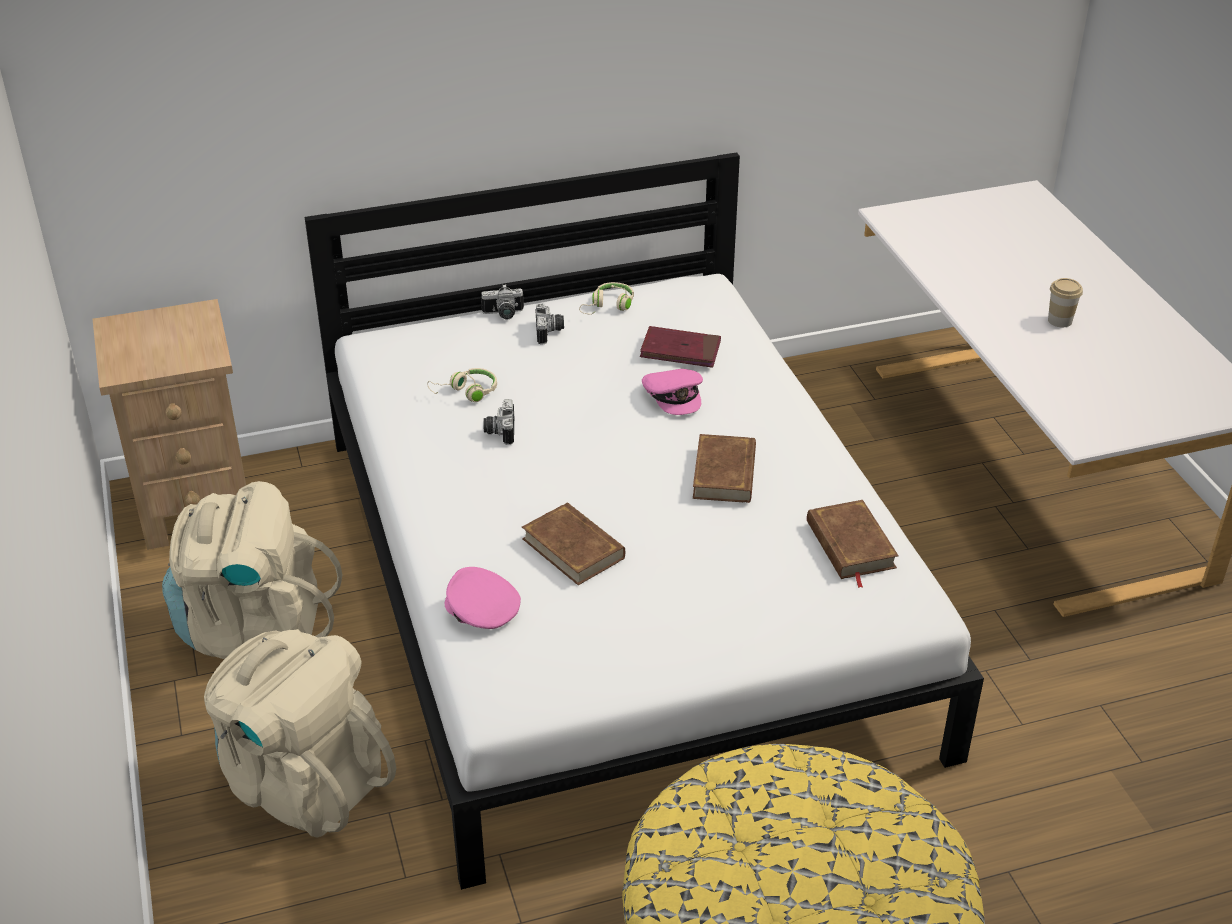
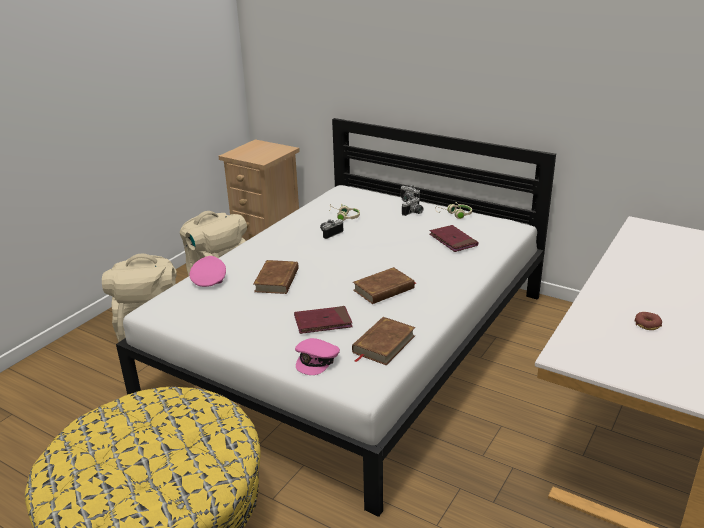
camera: 50 degrees right, 10 degrees down
(674, 395) = (418, 253): pink cap -> pink cap (317, 360)
(738, 566) = (323, 322): none -> red book
(1060, 320) = (659, 304): cup -> none
(1087, 352) = (647, 324): none -> donut

